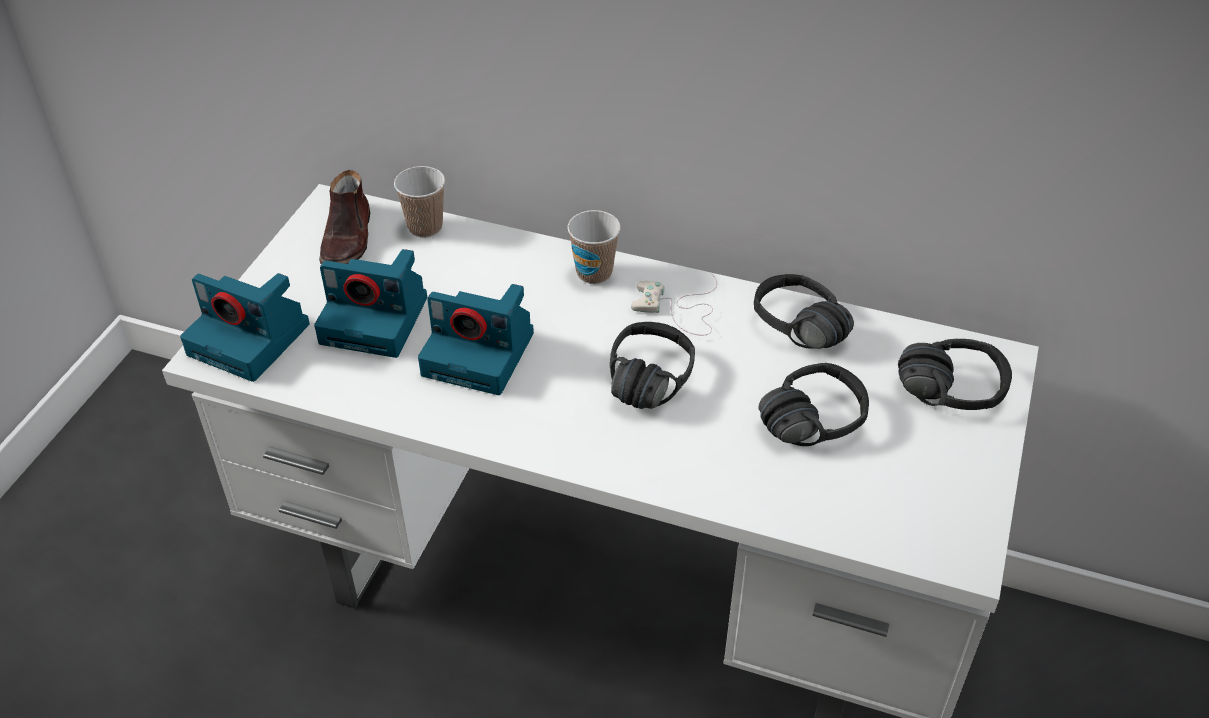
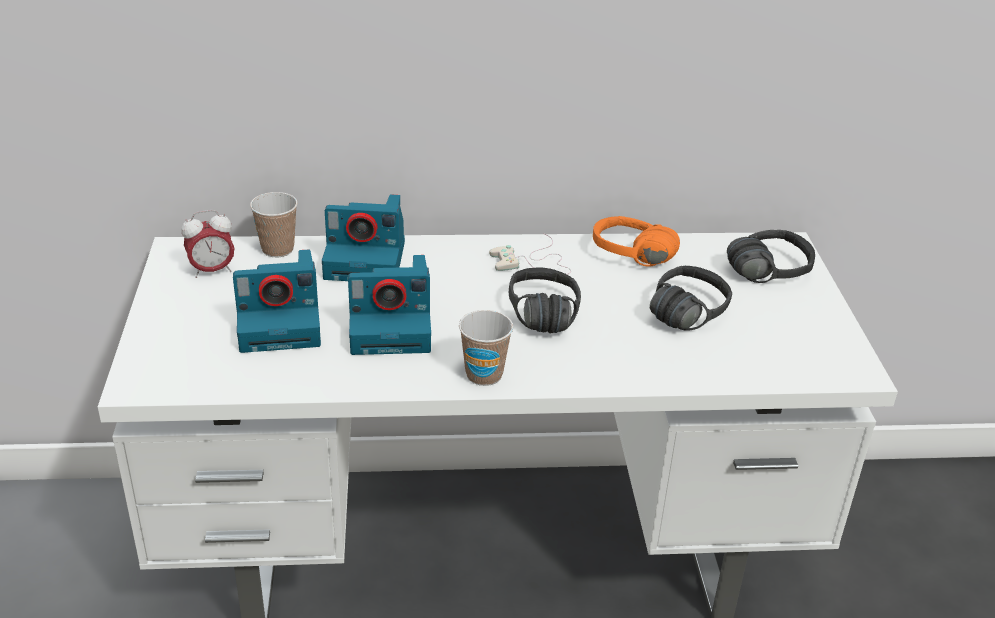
camera: 25 degrees left, 10 degrees down
(252, 339) = (172, 363): camera -> camera (367, 260)
(348, 238) = (212, 271): brown shoe -> alarm clock
(594, 273) = (447, 252): cup -> cup (484, 375)
(790, 334) = (629, 261): black headphones -> orange headphones

